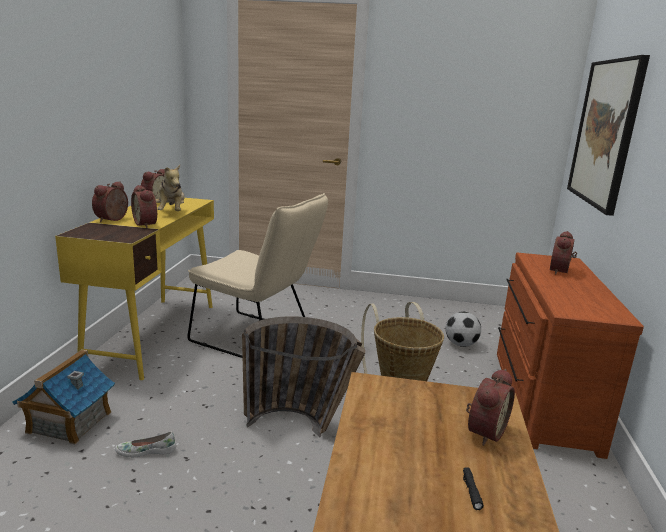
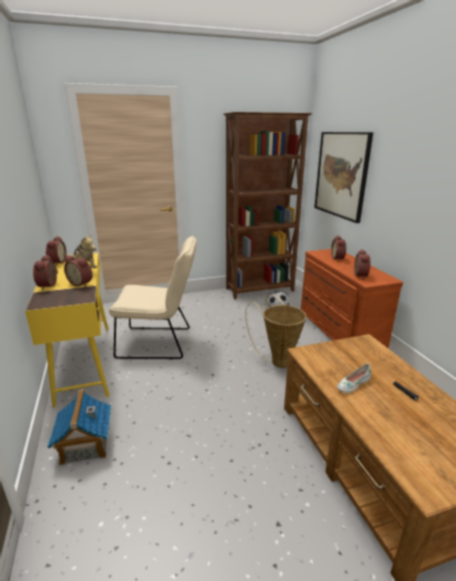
camera: 25 degrees left, 5 degrees up
(146, 451) = (159, 441): white shoe -> white shoe (352, 384)
(302, 427) = (237, 390): basket -> none
(460, 310) = (260, 290): none -> brown bookcase
(483, 431) = (378, 359): alarm clock -> alarm clock (358, 275)

